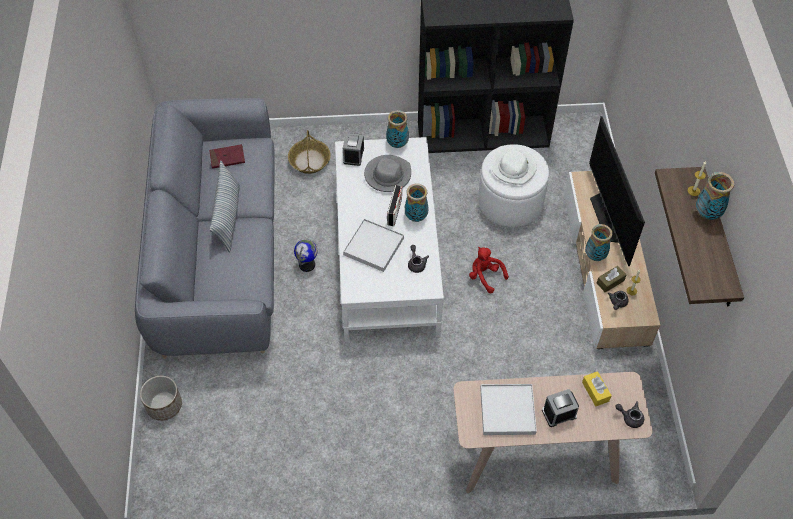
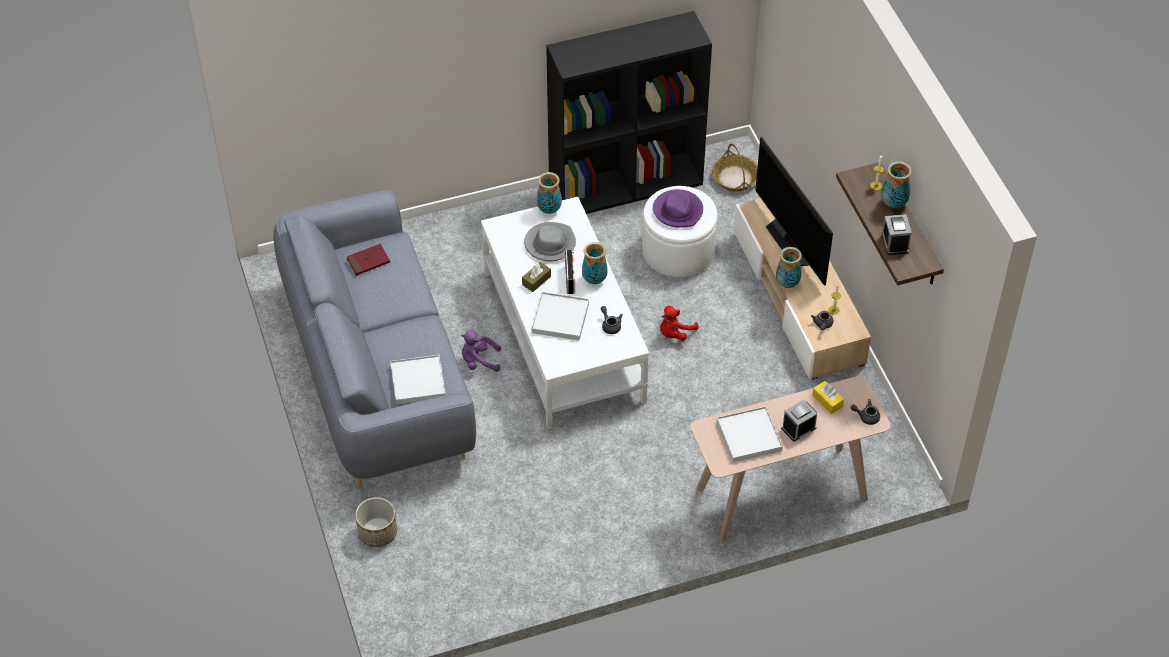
camera: 15 degrees left, 5 degrees down
(228, 217) = (393, 322): pillow -> none
(228, 278) = (418, 381): none -> white tray
(307, 265) = (479, 361): globe -> purple plush toy
(309, 161) = (442, 252): basket -> basket (735, 178)
(353, 155) = (506, 231): alarm clock -> alarm clock (894, 242)
(485, 276) = (675, 333): red plush toy -> red plush toy turned 75 degrees counterclockwise
(513, 168) = (678, 210): white hat -> purple hat
(610, 282) = (810, 306): brown tissue box -> brown tissue box (536, 280)

